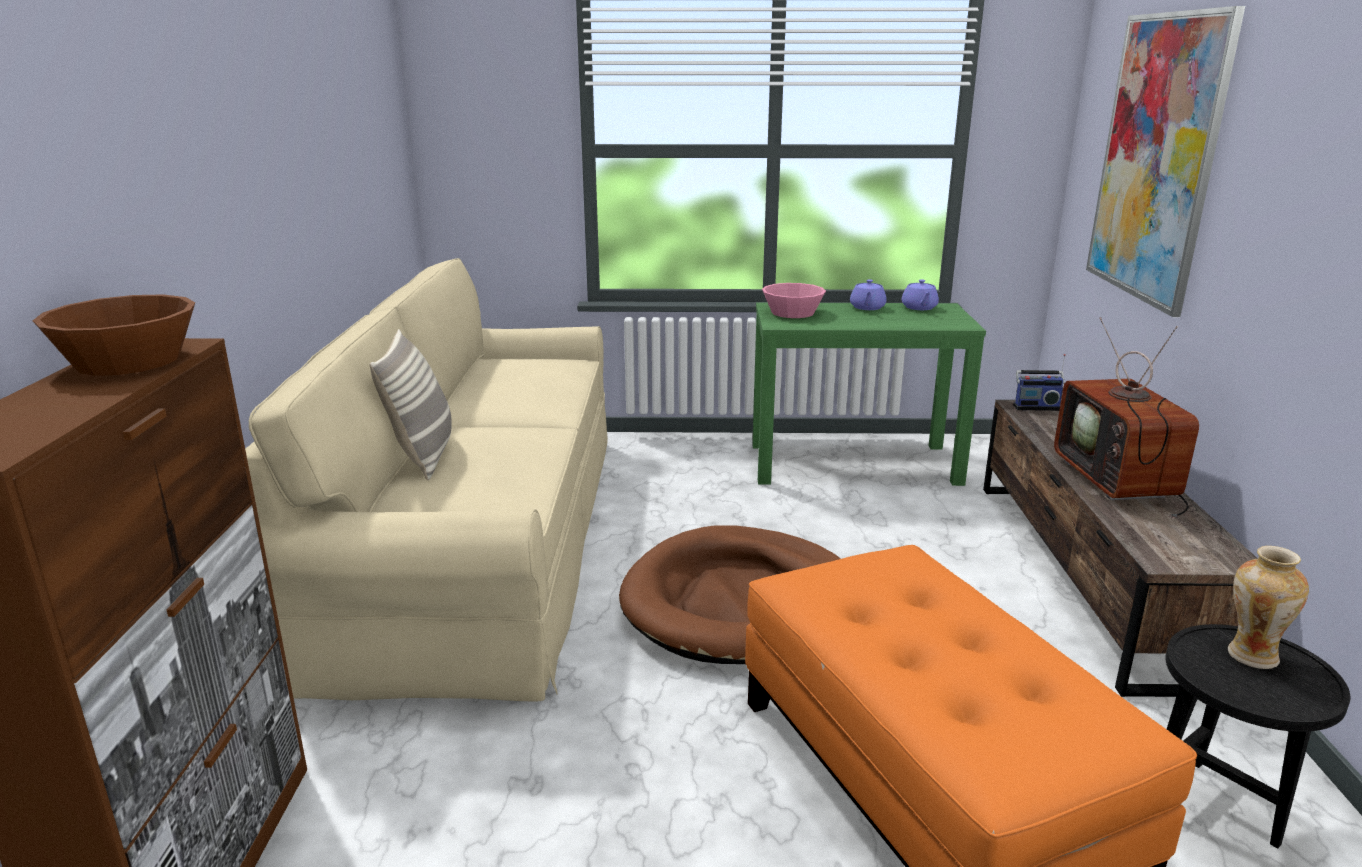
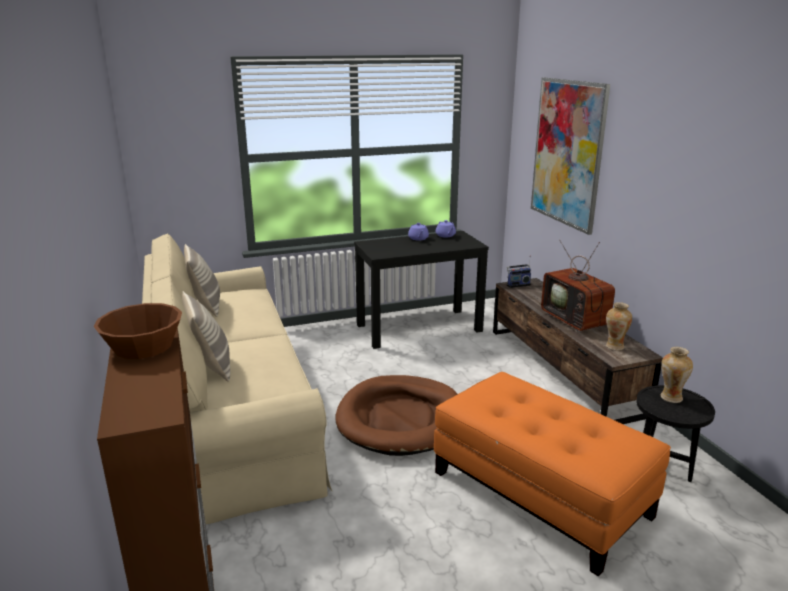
camera: 20 degrees left, 0 degrees up
(485, 373) = (206, 306): none -> pillow
(792, 312) = (380, 246): pink bowl -> none
(854, 464) = (419, 328): green console table -> black console table
(1175, 537) = (614, 346): none -> vase

